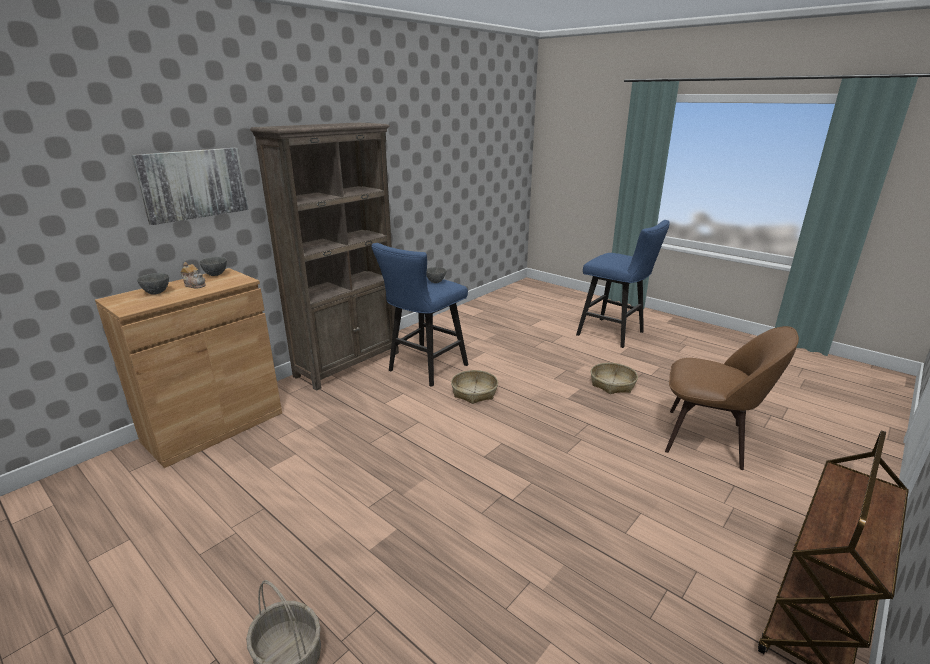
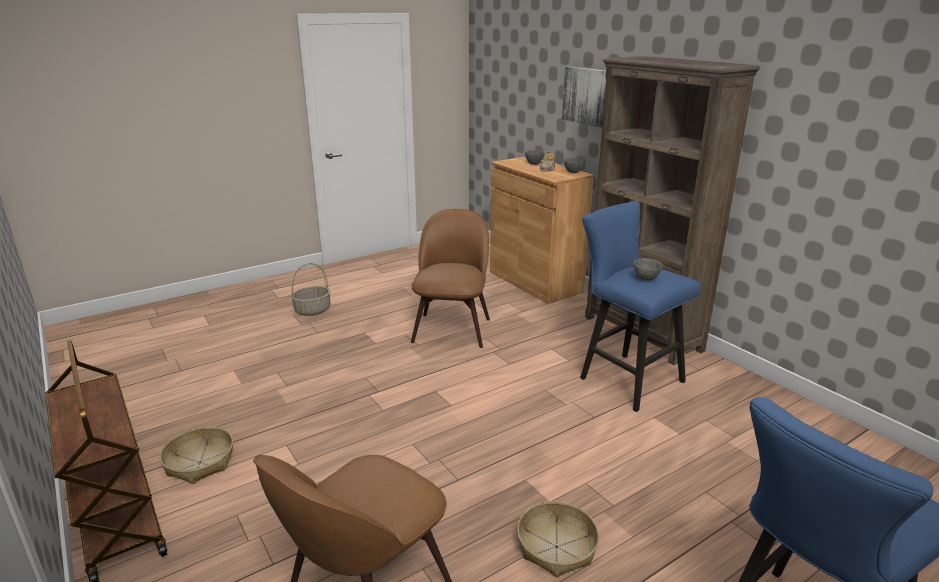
camera: 105 degrees right, 0 degrees up
(348, 470) = (452, 328): none -> brown chair
(474, 392) = (560, 405): basket -> basket (199, 462)

